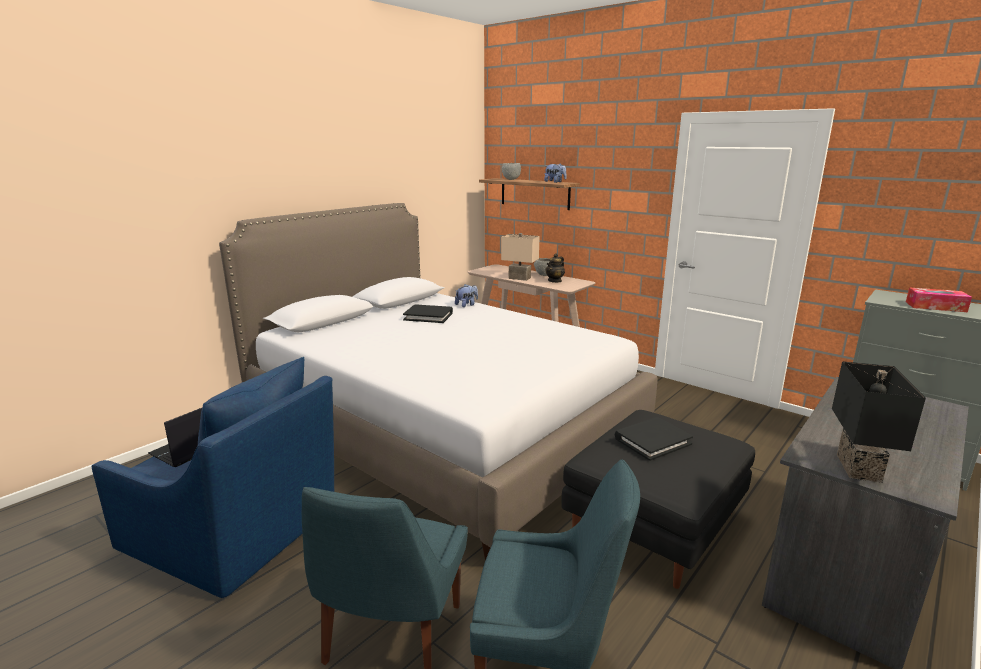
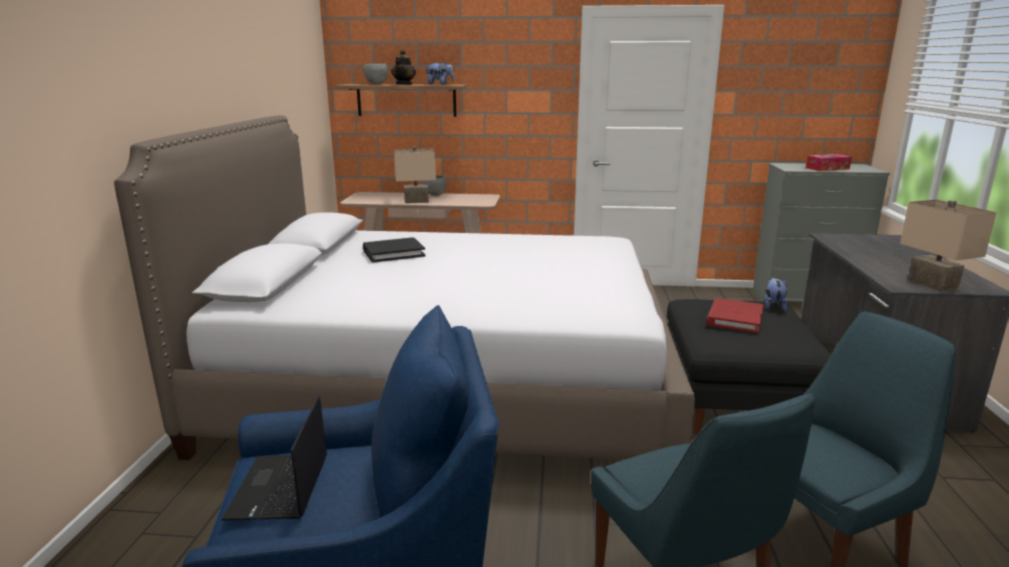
camera: 35 degrees left, 0 degrees up
(467, 305) = (412, 235): plush toy -> plush toy (773, 306)
(555, 281) = (458, 199): teapot -> teapot (404, 84)
(652, 441) = (734, 318): black book -> red book
(855, 467) = (930, 284): black table lamp -> beige table lamp

